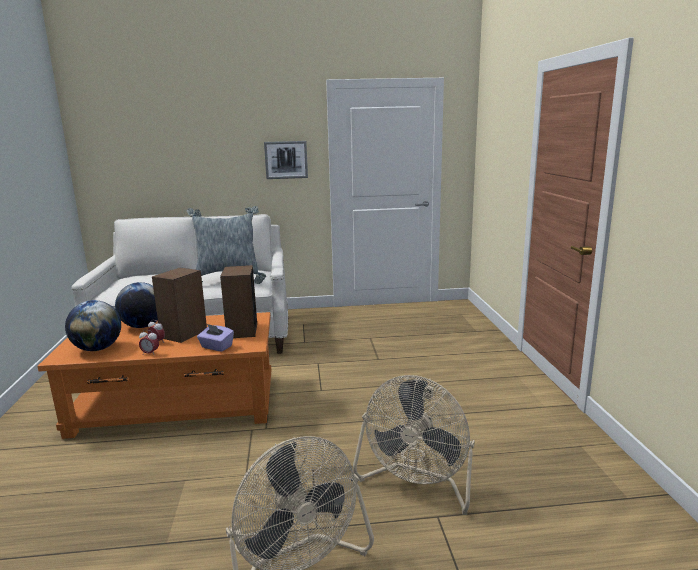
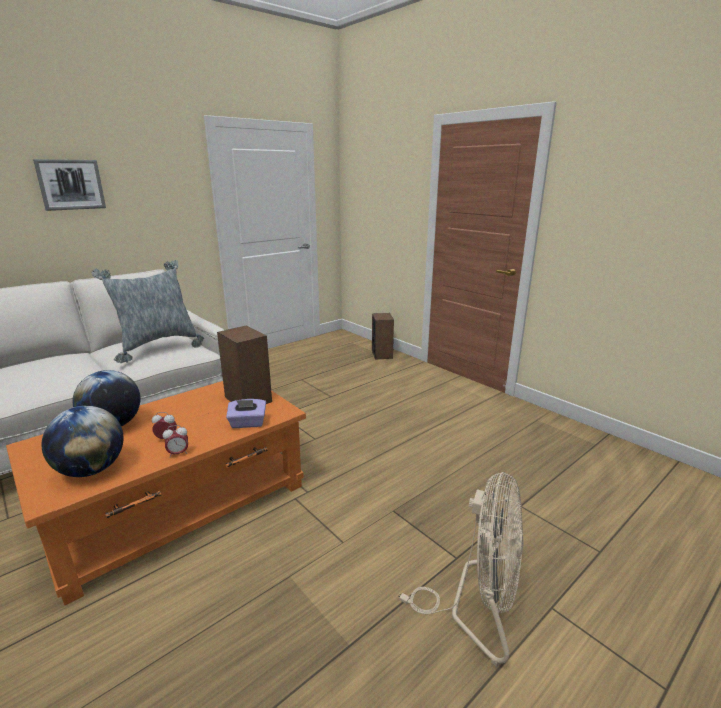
camera: 35 degrees left, 5 degrees up
(184, 334) = (185, 420): speaker -> speaker (382, 354)
(286, 160) = (168, 206): picture -> picture (71, 184)
(414, 481) = (476, 486): beige fan -> none

